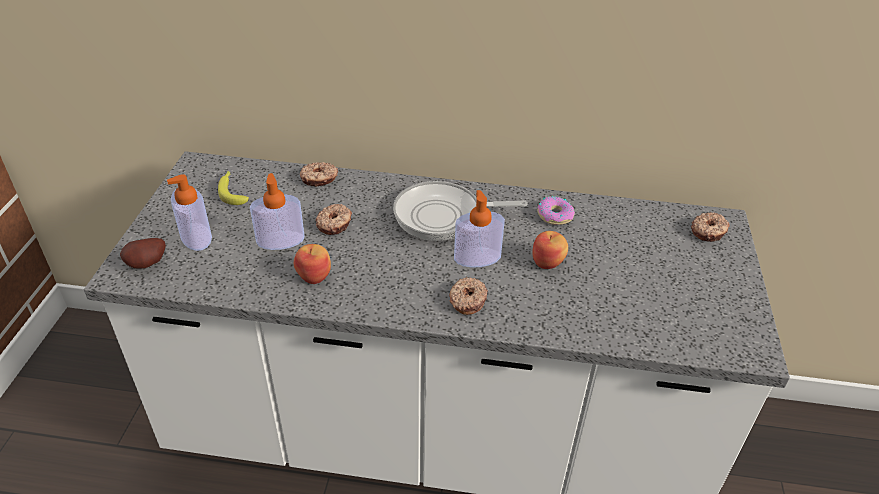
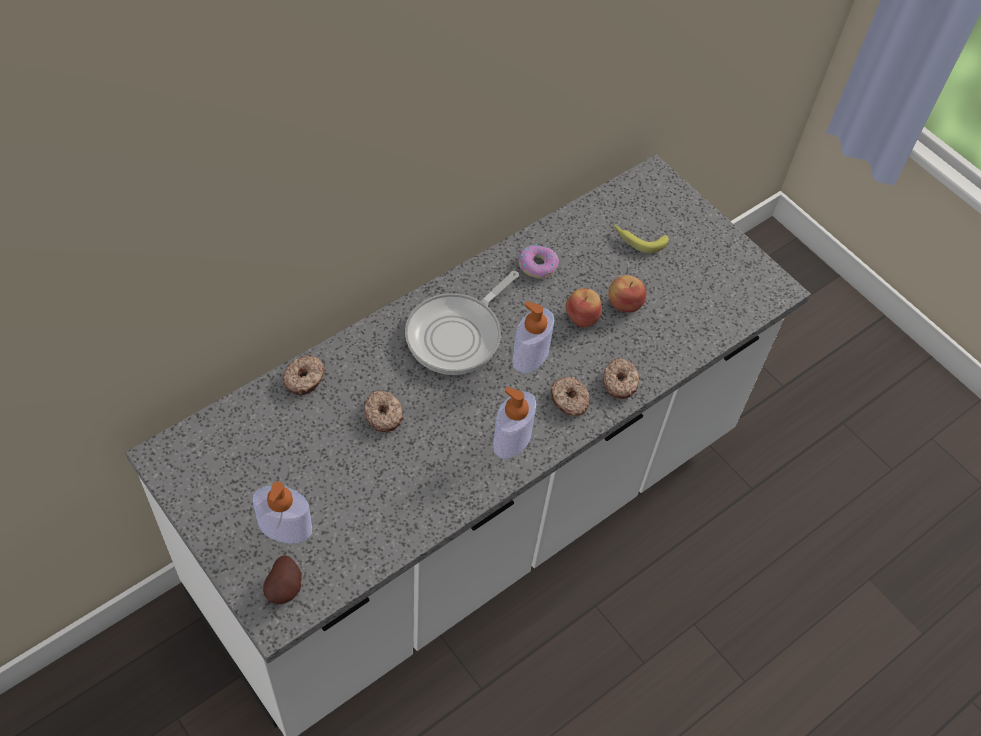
camera: 50 degrees left, 15 degrees up
(233, 191) = (246, 456): banana -> banana (638, 240)
(280, 240) = (362, 468): soap dispenser -> soap dispenser (512, 438)
(314, 275) = (435, 476): apple -> apple (624, 303)
(709, 232) = (654, 197): donut -> donut (620, 382)

